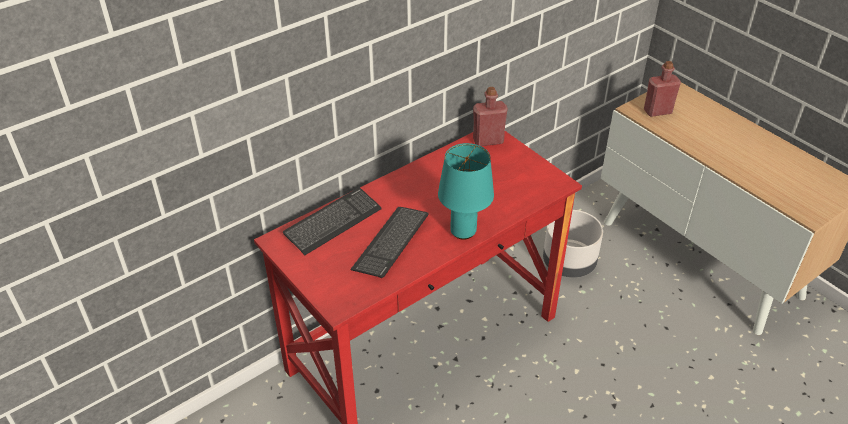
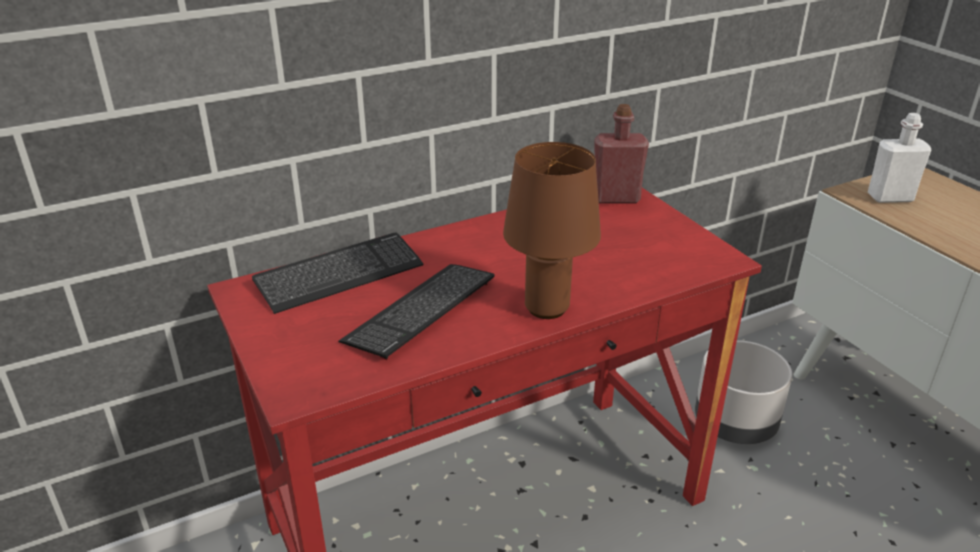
camera: 10 degrees right, 10 degrees down
(463, 231) = (548, 308): turquoise table lamp -> brown table lamp
(657, 111) = (890, 197): red bottle -> white bottle

